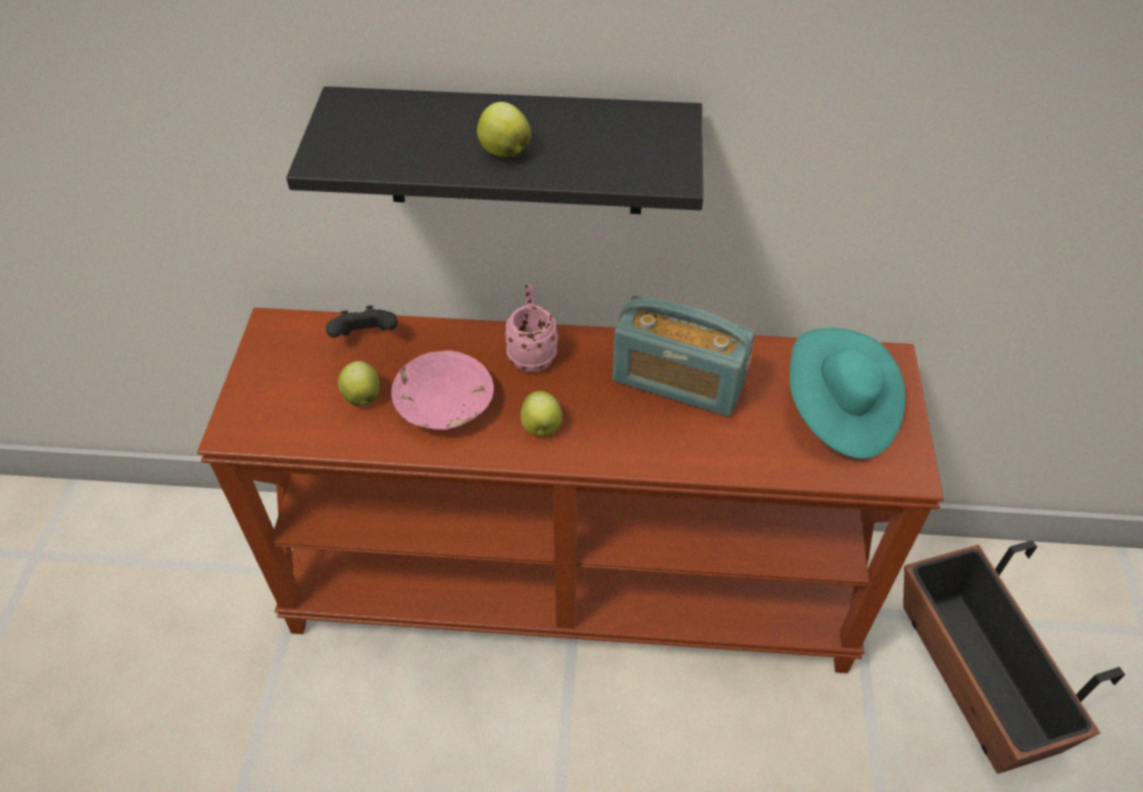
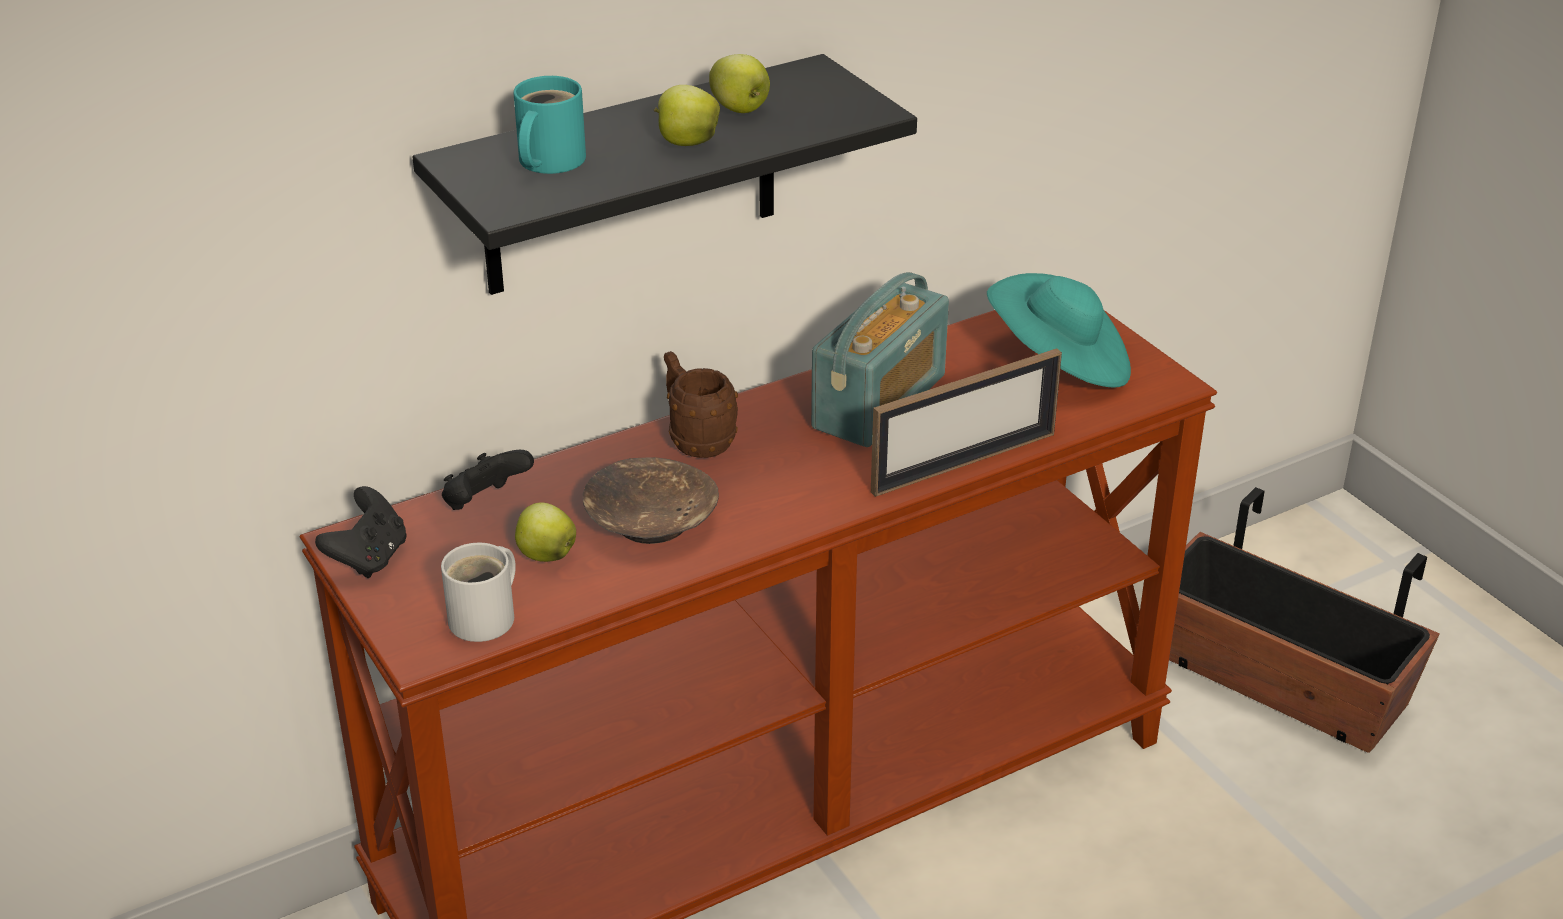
camera: 35 degrees left, 15 degrees down
(269, 345) = (369, 558): none -> black game controller
(287, 426) = (487, 617): none -> white mug
(394, 128) = (546, 161): none -> turquoise mug
(444, 405) = (651, 523): pink bowl -> brown bowl
(532, 351) = (696, 439): pink mug -> brown mug
(541, 428) = (782, 496): apple -> apple (741, 110)
(678, 381) = (879, 402): radio -> radio turned 45 degrees counterclockwise
(688, 465) = (964, 463): none -> picture frame

